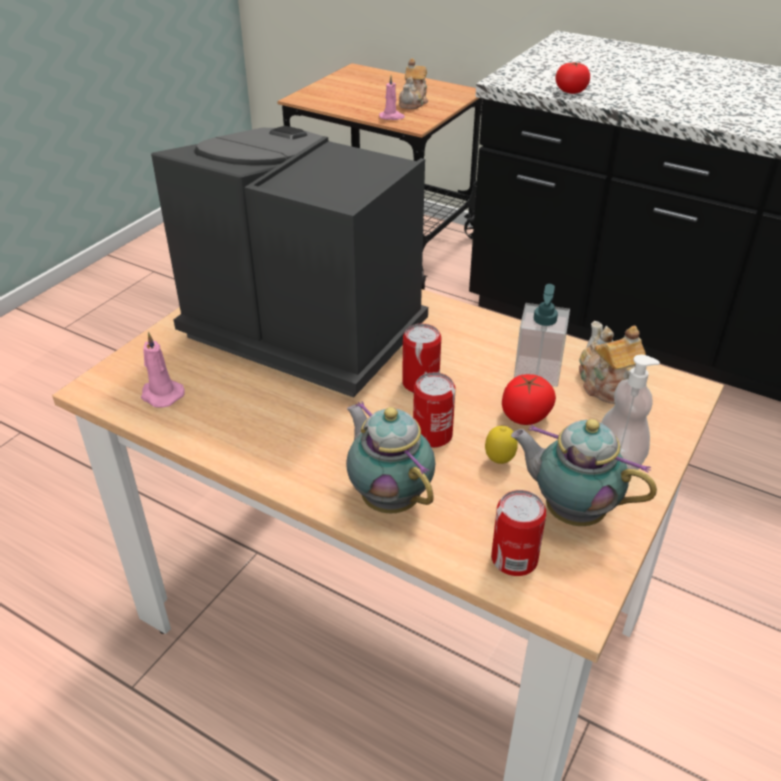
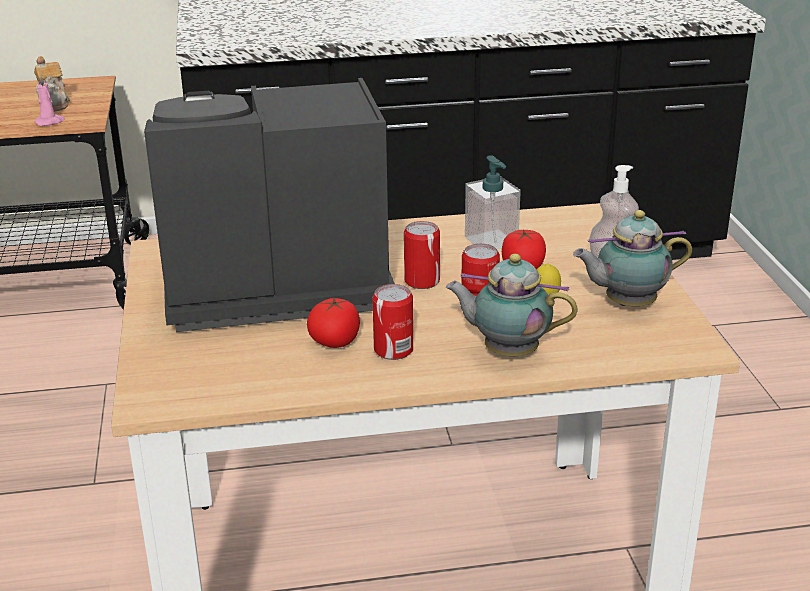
camera: 40 degrees left, 10 degrees down
(161, 394) = (221, 378): pink candle -> none
(514, 559) = (632, 343): can -> can (393, 350)
(570, 91) = (272, 39): tomato -> tomato (335, 341)
(606, 385) = (546, 230): teapot -> none

